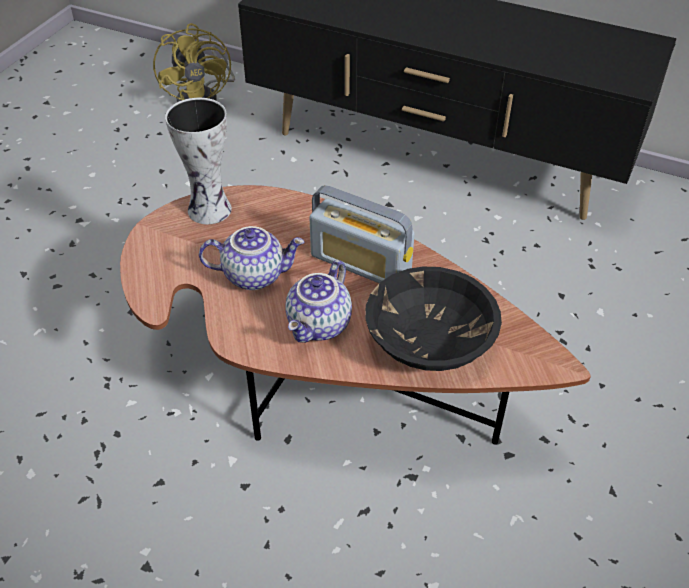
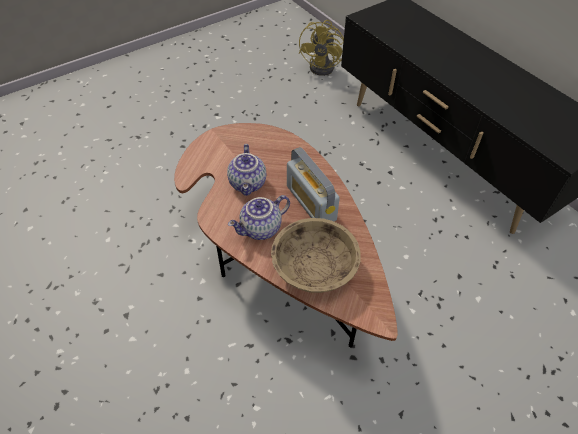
camera: 30 degrees right, 5 degrees up
(211, 211) = (253, 137): vase -> none
(254, 275) = (248, 184): teapot -> teapot turned 60 degrees clockwise
(429, 341) = (314, 268): black bowl -> beige bowl

